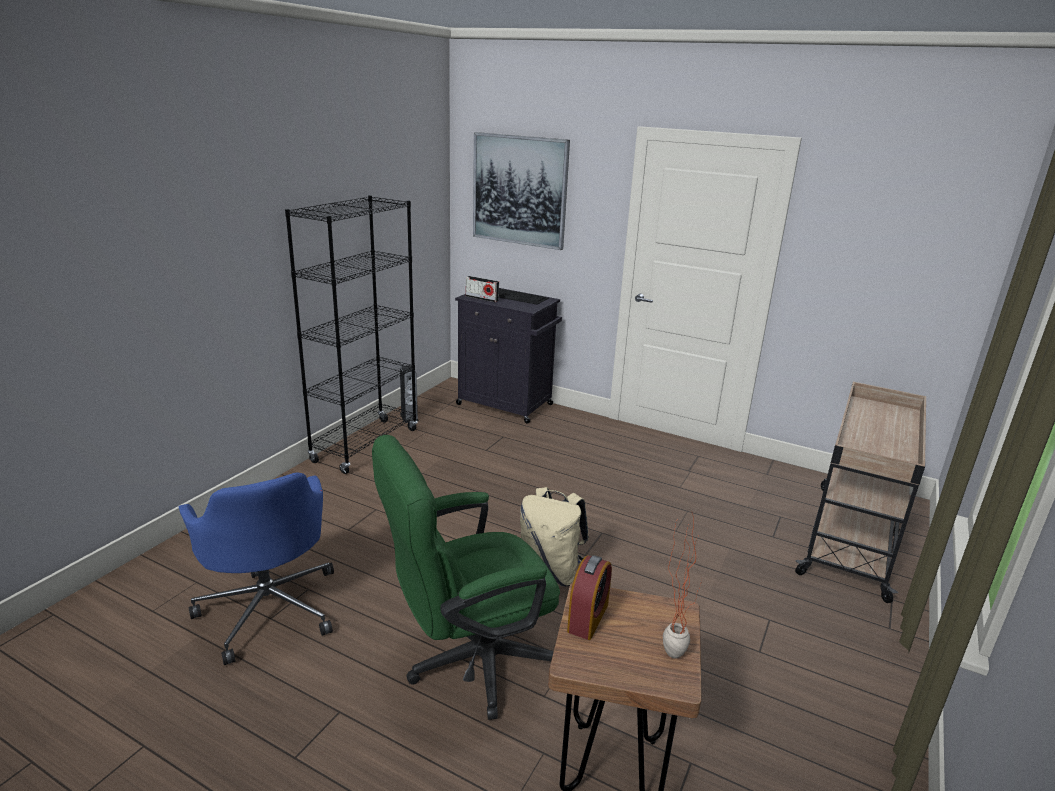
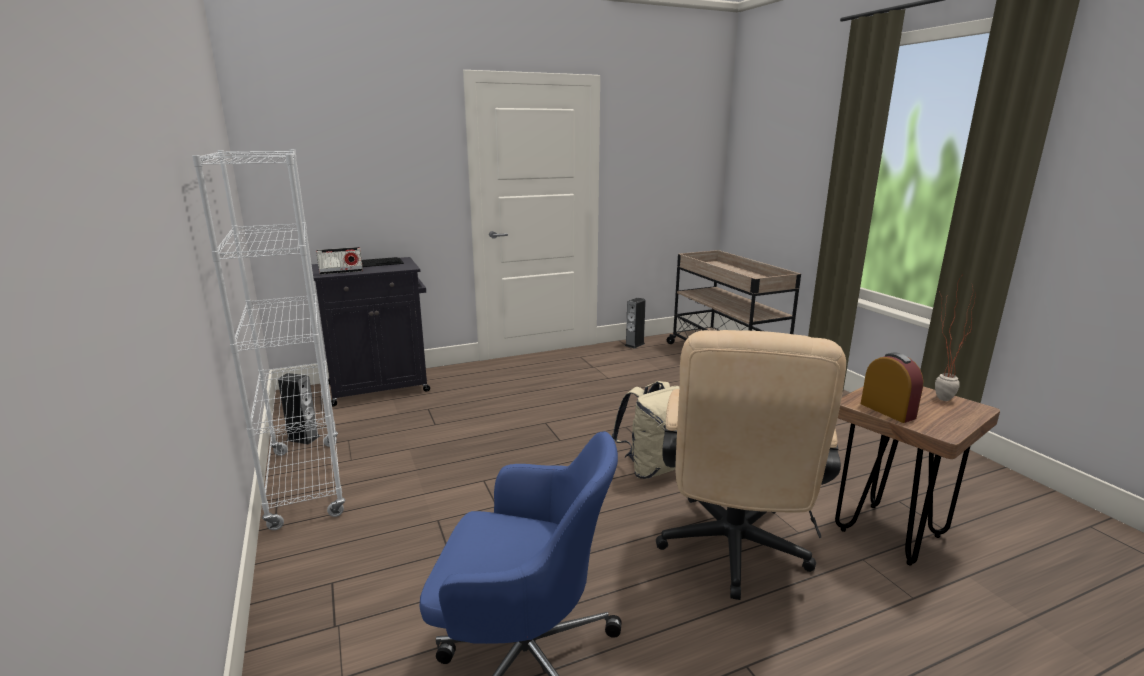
camera: 50 degrees left, 5 degrees down
(365, 445) = (306, 482): black bookcase -> white bookcase
(470, 662) = (732, 553): green office chair -> beige office chair
(519, 190) = (338, 147): picture -> none
(780, 471) = (634, 344): none -> speaker

